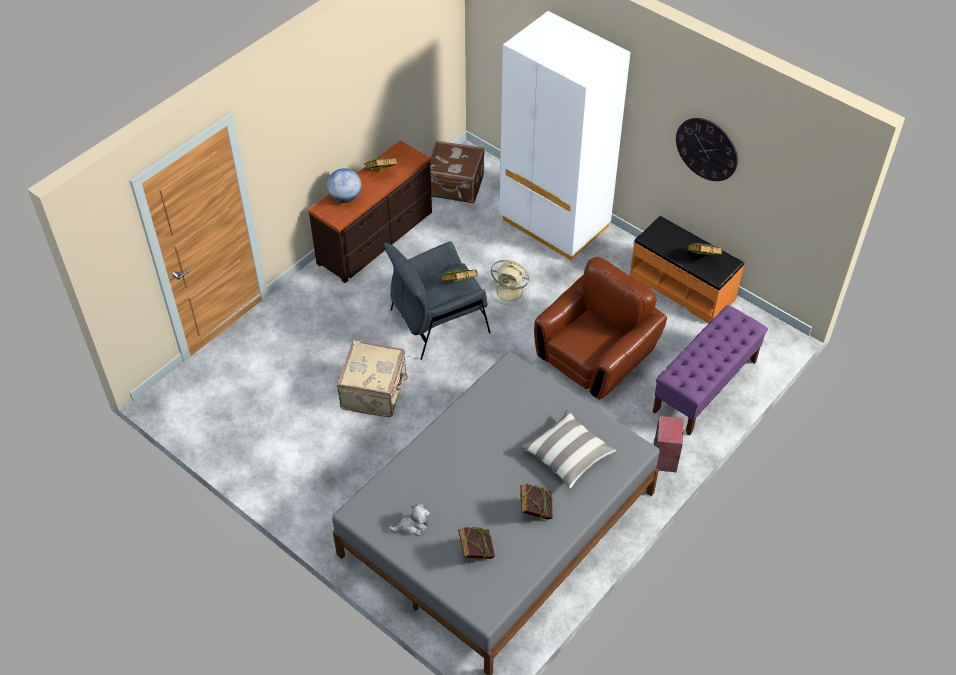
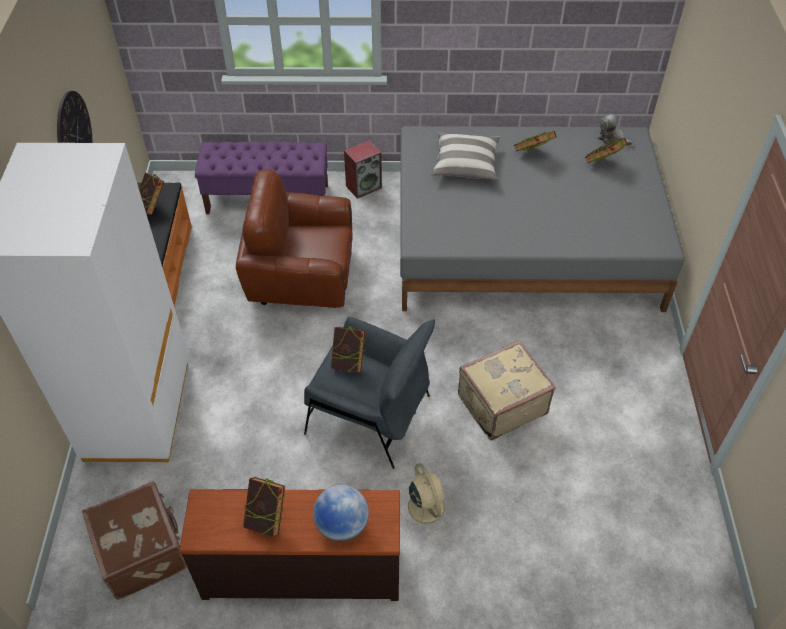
camera: 130 degrees left, 0 degrees up
(412, 525) = (629, 208): plush toy -> plush toy (612, 139)
(510, 291) = (274, 384): beige fan -> beige fan (425, 505)

